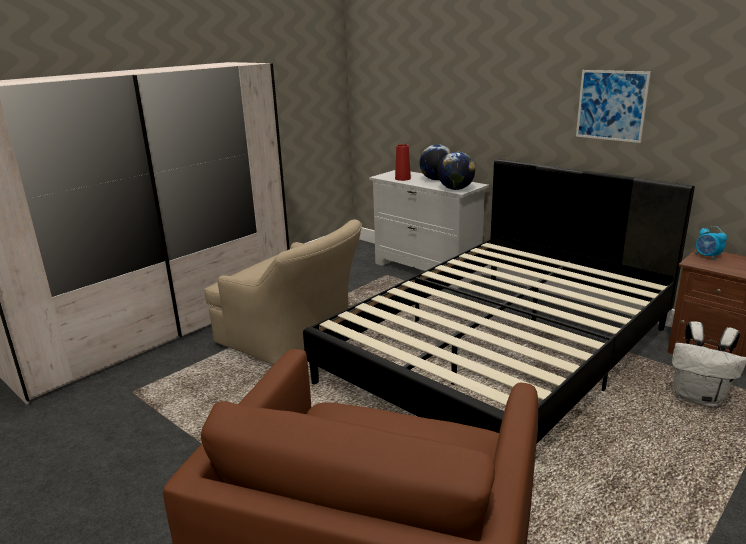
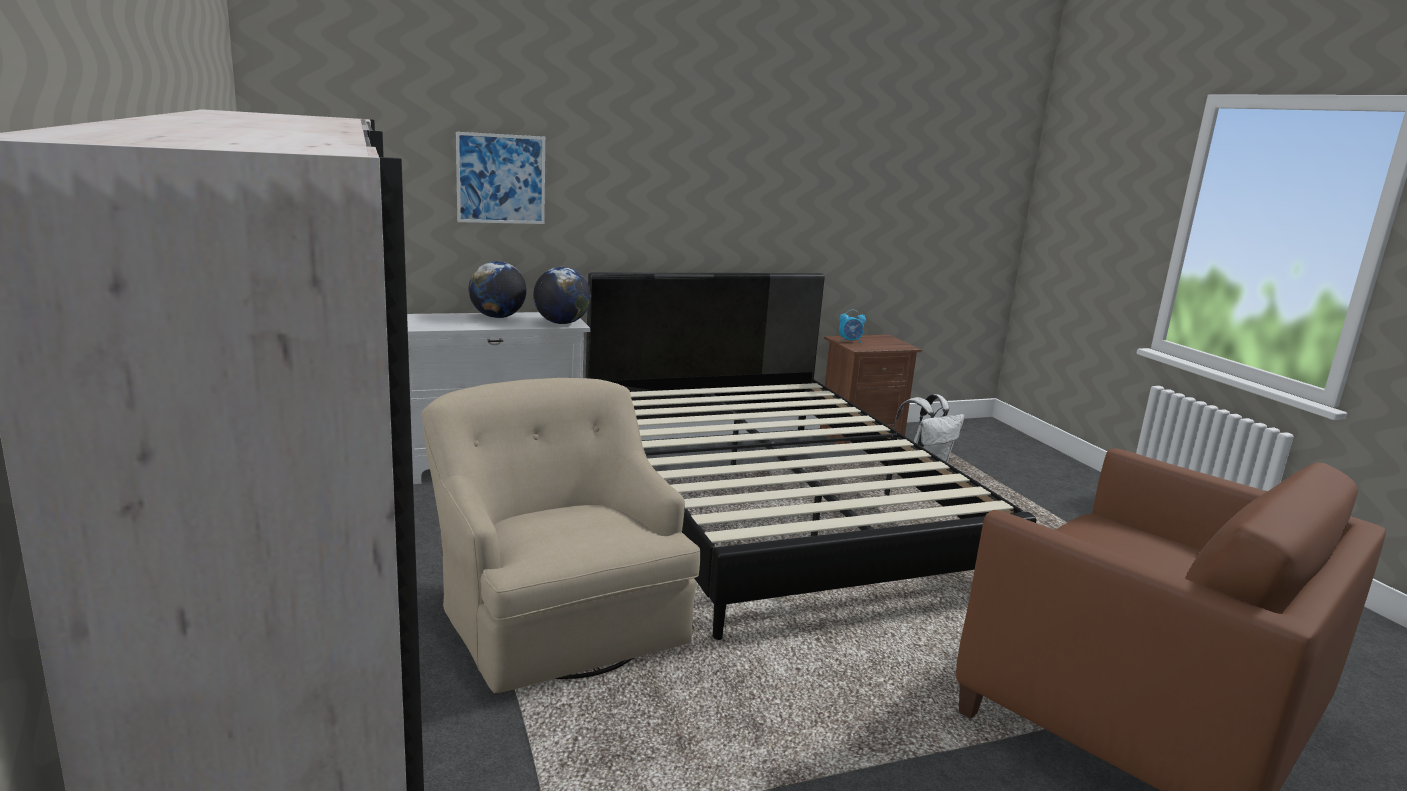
camera: 65 degrees left, 5 degrees down
(293, 337) = (557, 616): beige armchair -> beige armchair turned 90 degrees counterclockwise
(402, 178) = (449, 324): red vase -> none
(611, 105) = (732, 193): picture -> picture (501, 179)

